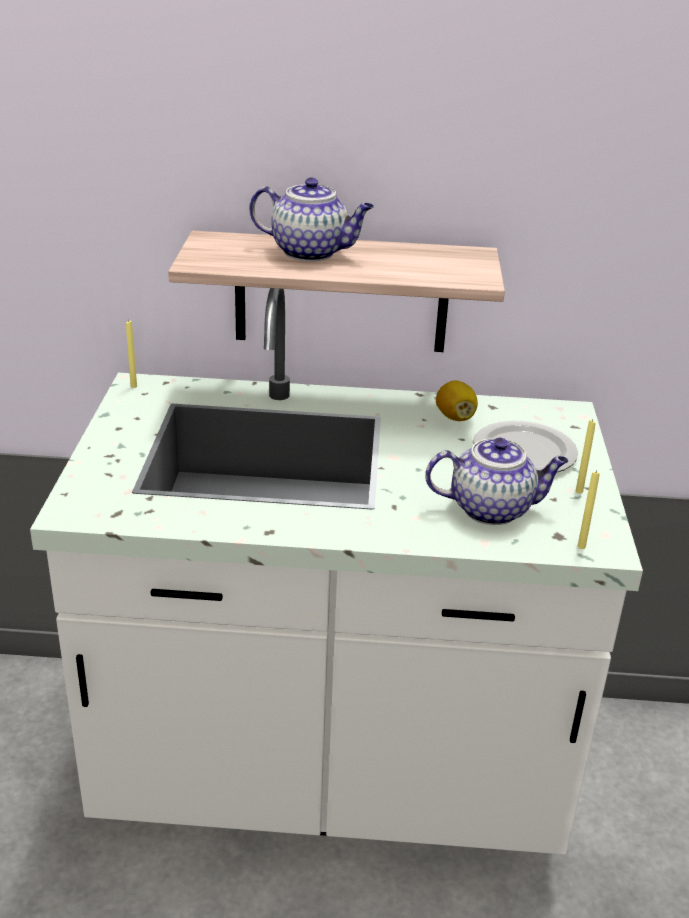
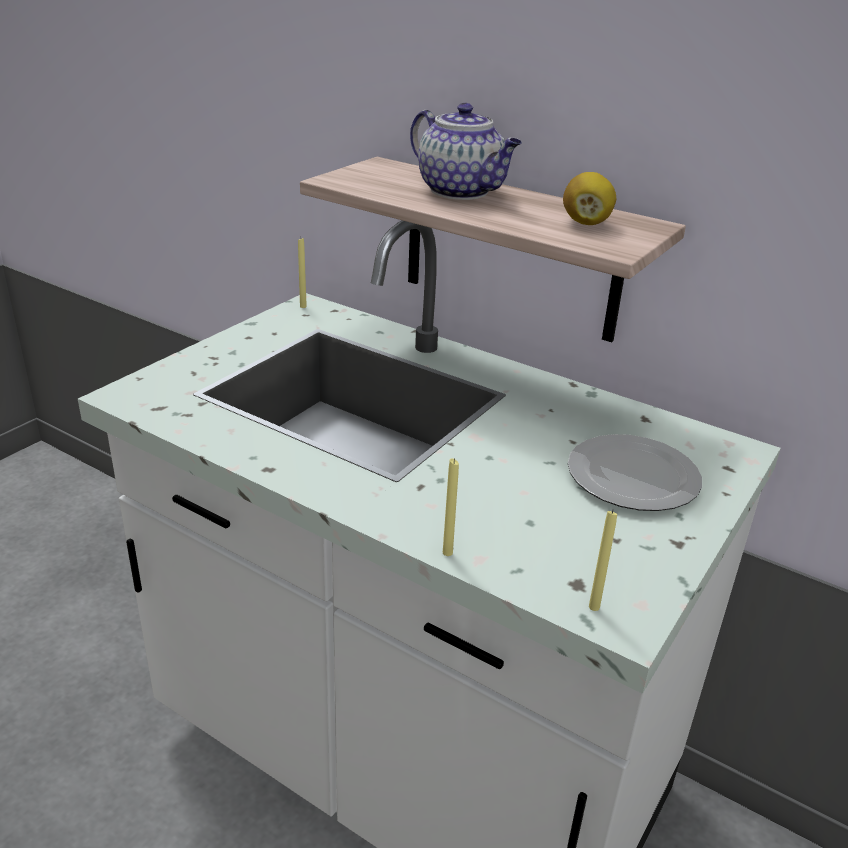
camera: 30 degrees right, 0 degrees up
(455, 417) = (588, 417): lemon -> lemon (586, 223)
(492, 509) = (528, 526): teapot -> none
(579, 491) = (658, 542): yellow candle -> yellow candle (447, 553)

